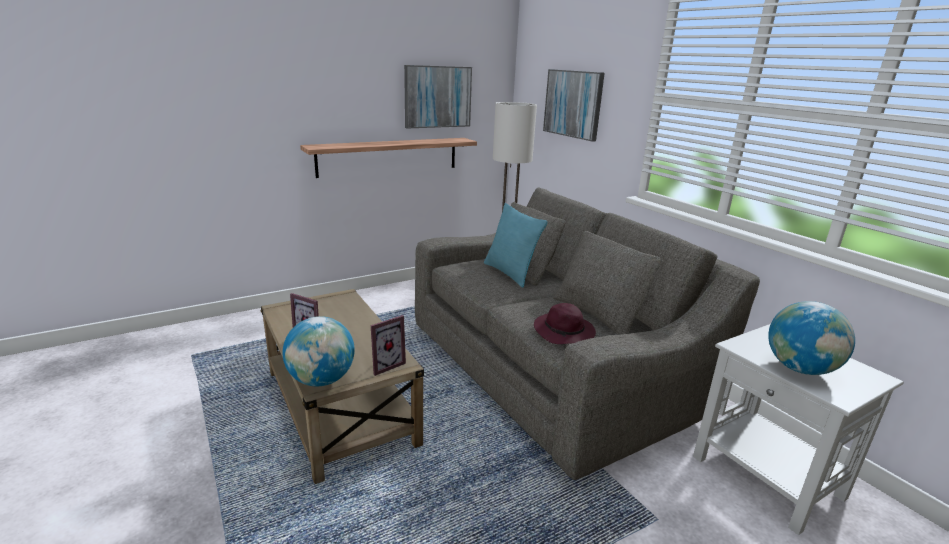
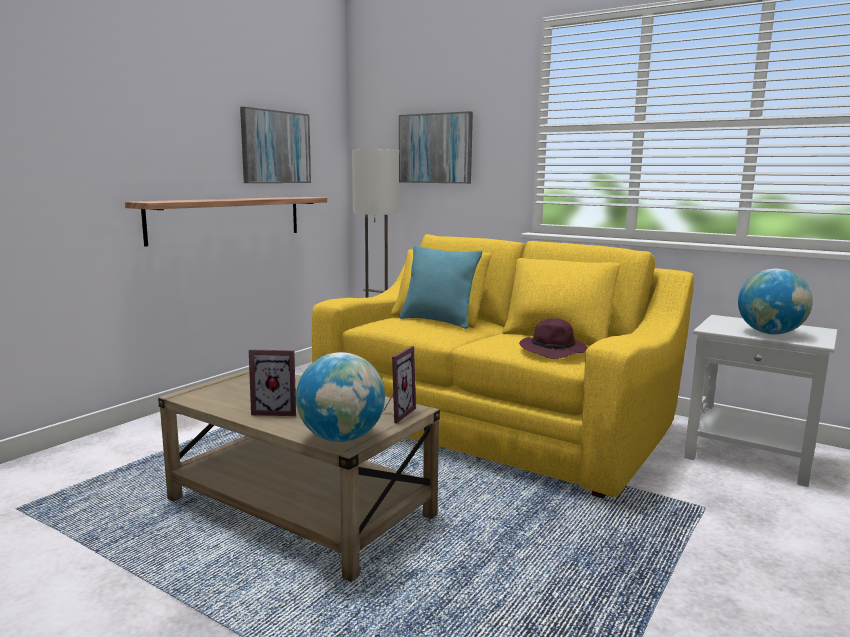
camera: 25 degrees left, 10 degrees down
(550, 367) = (494, 423): grey sofa -> yellow sofa

